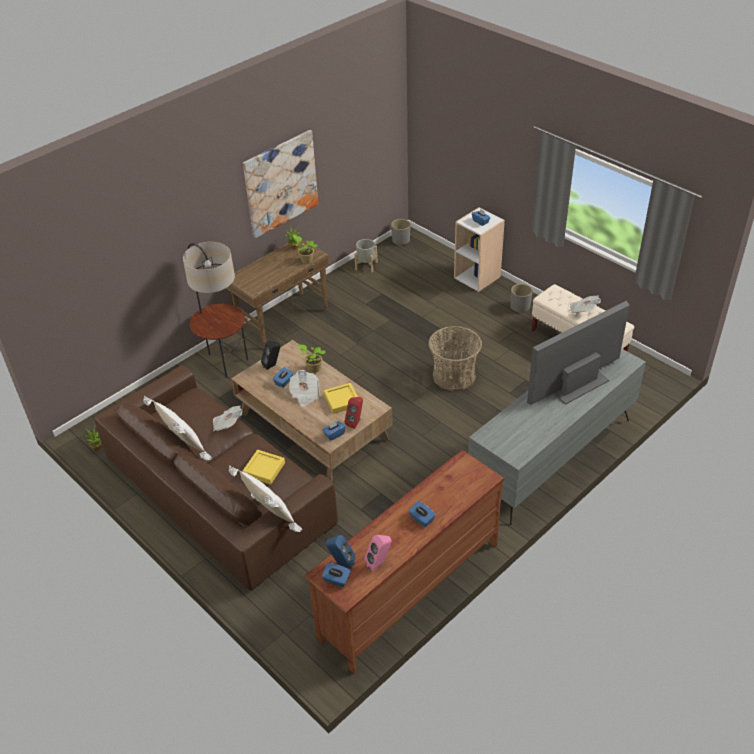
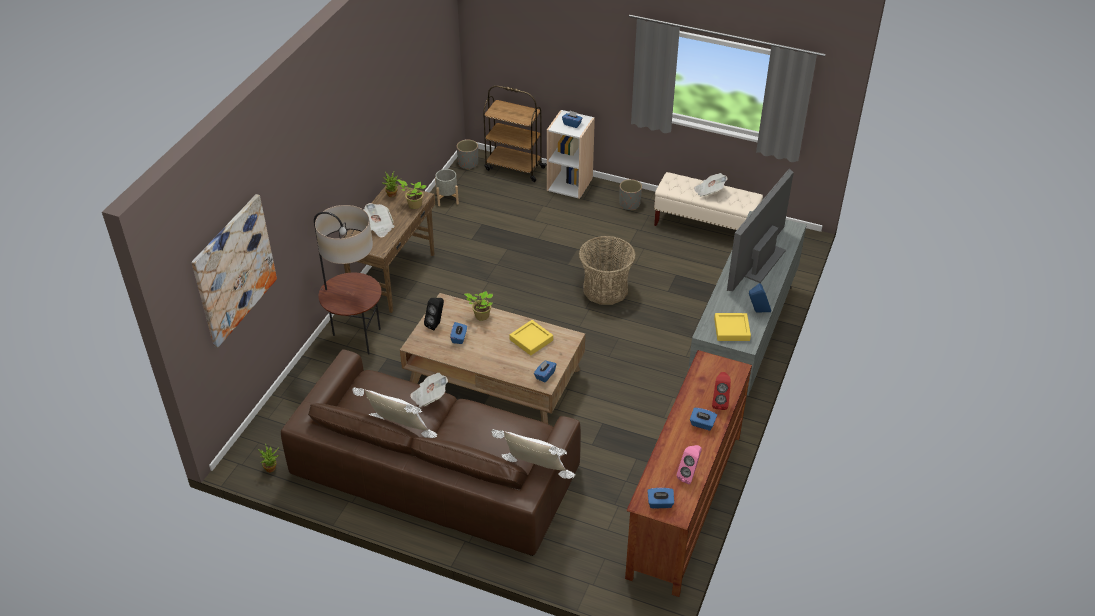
camera: 25 degrees left, 0 degrees up
(264, 469) = (497, 429): yellow tray -> yellow tray (731, 329)
(281, 183) = (372, 126): picture -> picture (234, 270)
(305, 394) = (489, 344): newspaper -> newspaper (378, 227)
(341, 563) = (655, 487): blue speaker -> blue speaker (757, 311)
(356, 422) = (558, 357): red speaker -> red speaker (720, 402)
(437, 253) = (514, 168): none -> brown cart

